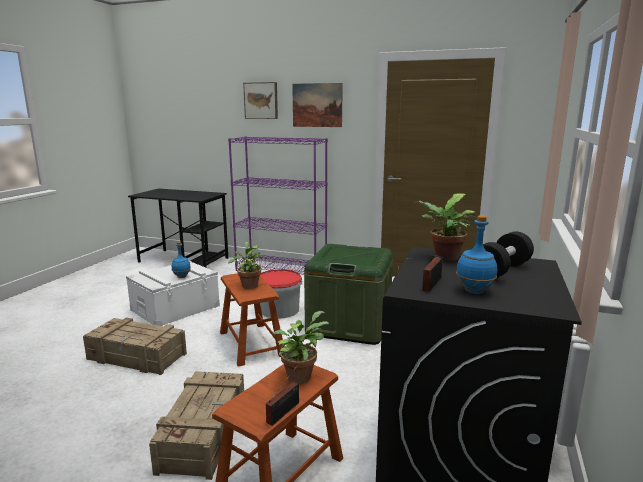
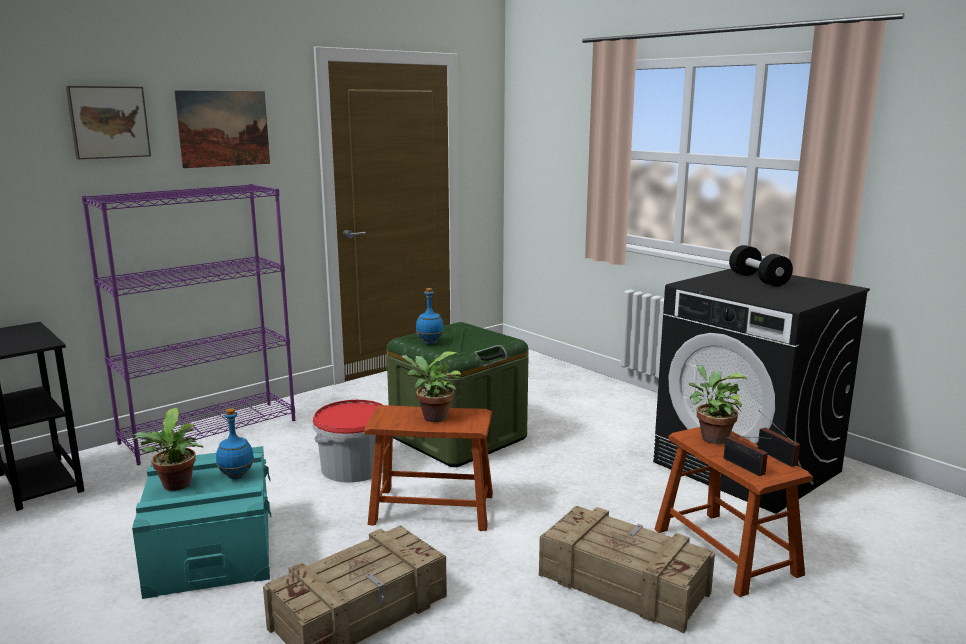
camera: 60 degrees left, 0 degrees up
(175, 307) = (211, 548): white storage box -> turquoise storage box
(430, 285) = (781, 298): radio -> radio (745, 467)
(444, 258) = (712, 284): potted plant -> potted plant (175, 486)
(475, 291) = (802, 293): blue bottle -> blue bottle (430, 342)

